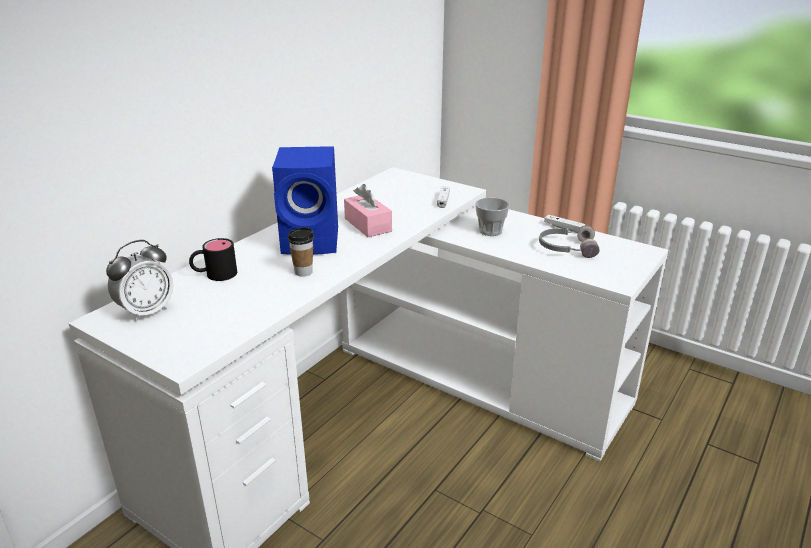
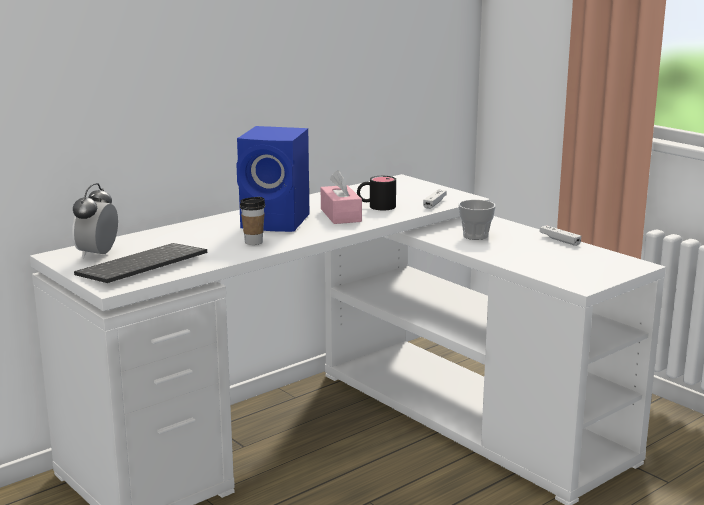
camera: 15 degrees right, 10 degrees down
(146, 312) = (98, 254): alarm clock -> alarm clock turned 135 degrees clockwise
(204, 325) = (142, 267): none -> keyboard
(214, 274) = (170, 237): black mug -> black mug (376, 206)
(567, 248) = (548, 255): grey headphones -> none

